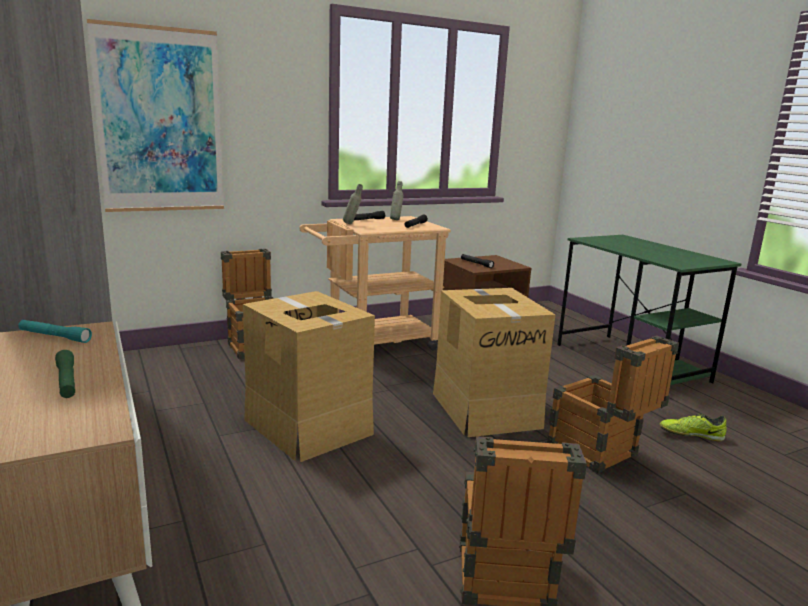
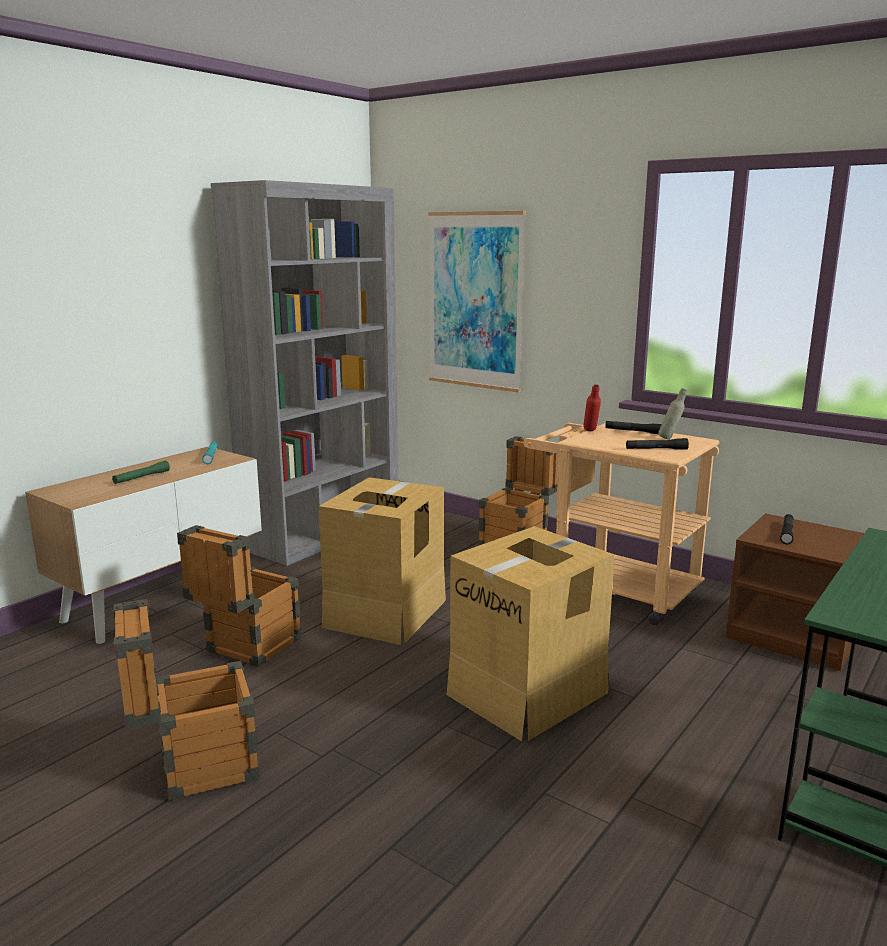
camera: 65 degrees right, 0 degrees up
(352, 224) = (591, 432): grey bottle -> red bottle
(600, 455) = (495, 796): crate -> crate (246, 649)
(690, 435) = (656, 885): shoe -> none

